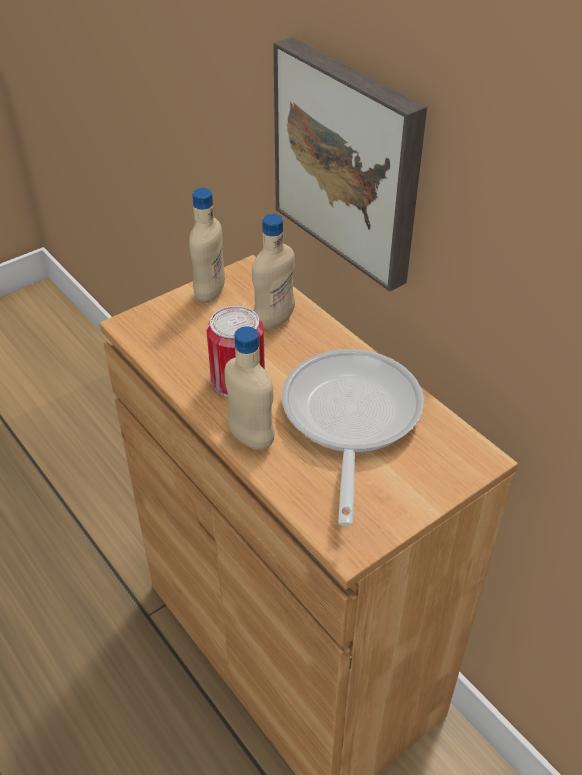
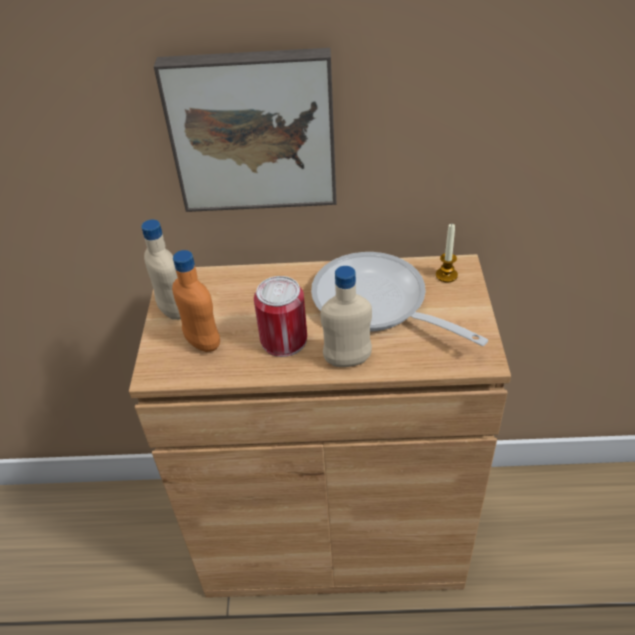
camera: 50 degrees left, 0 degrees up
(188, 332) = (203, 343): none -> orange bottle
(274, 320) = (242, 292): beige bottle -> none
(451, 453) = (446, 275): none -> candle

